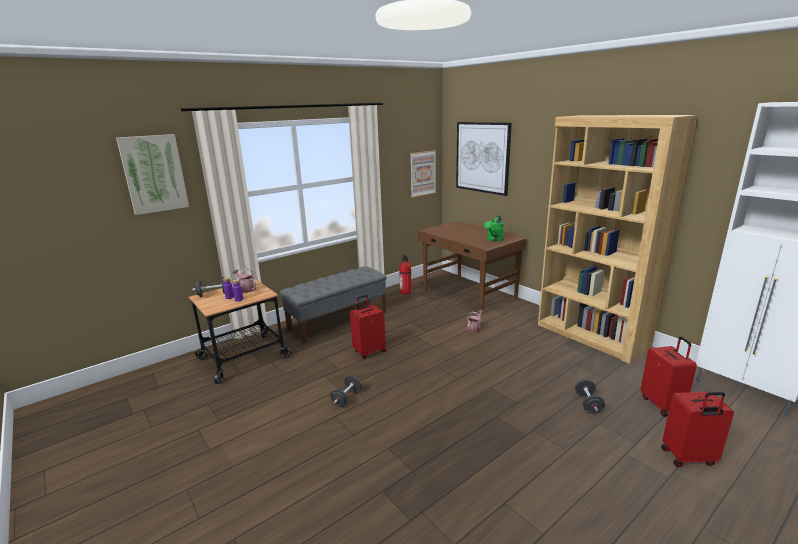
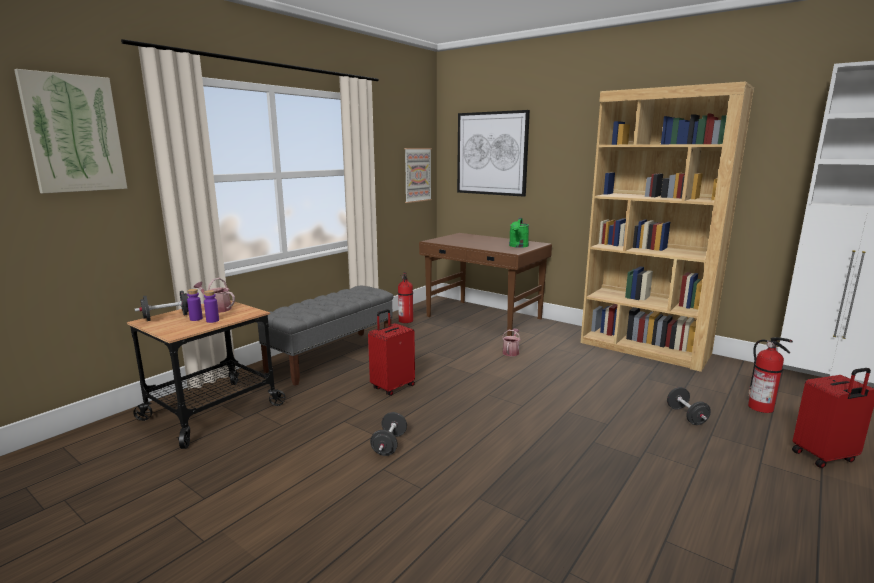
camera: 15 degrees left, 5 degrees down
(662, 405) = (761, 408): red suitcase -> fire extinguisher

